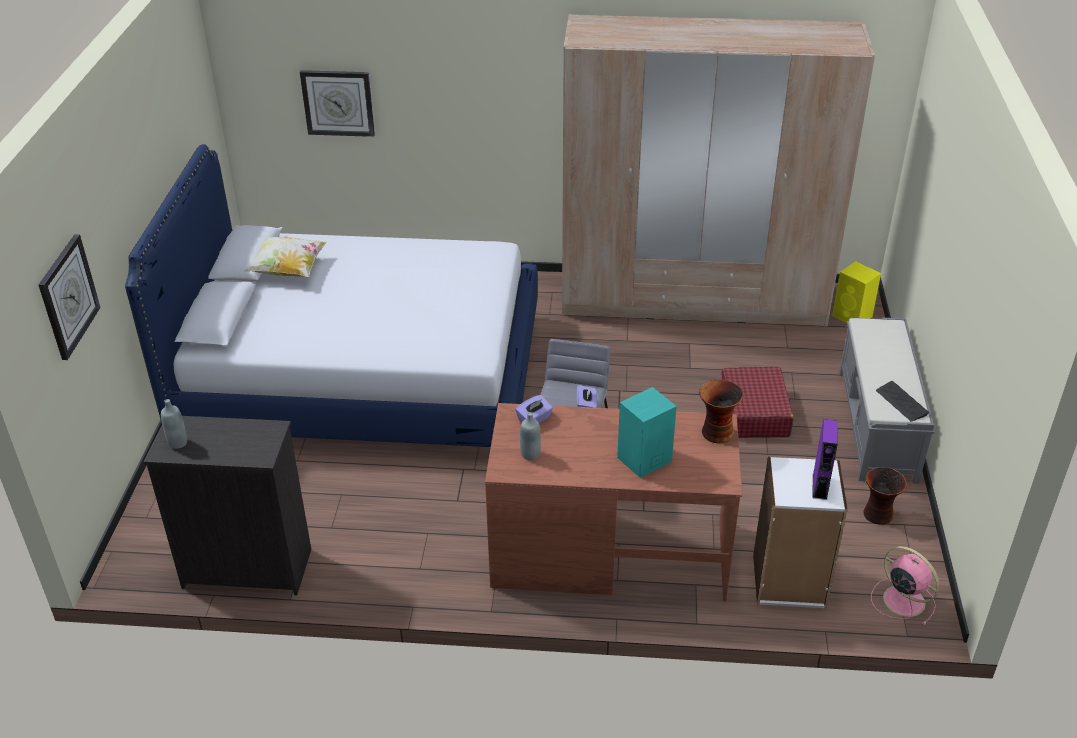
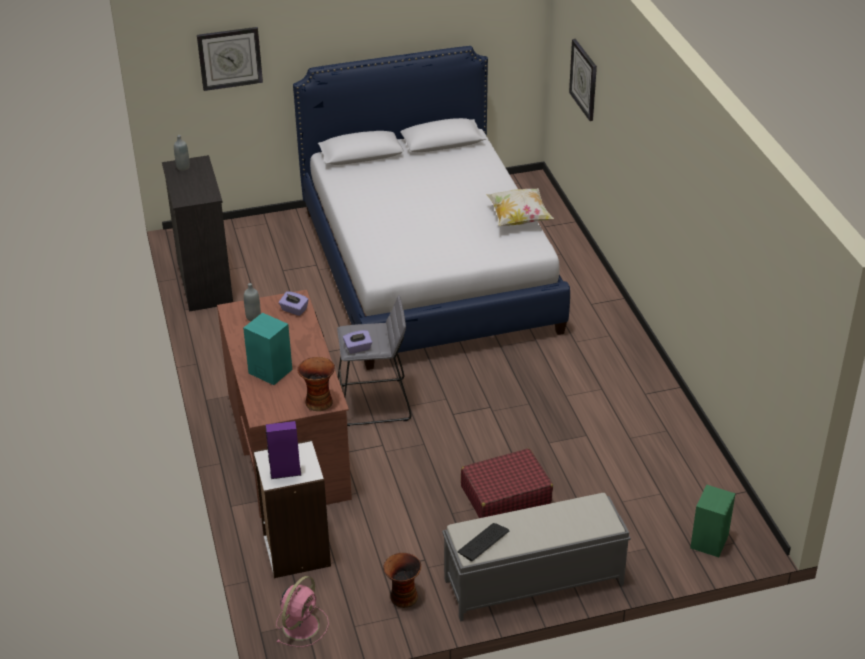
camera: 70 degrees right, 0 degrees up
(288, 270) = (440, 162): pillow -> pillow (519, 218)
(693, 302) = (656, 425): beige wardrobe -> none
(853, 316) = (709, 542): yellow speaker -> green speaker

